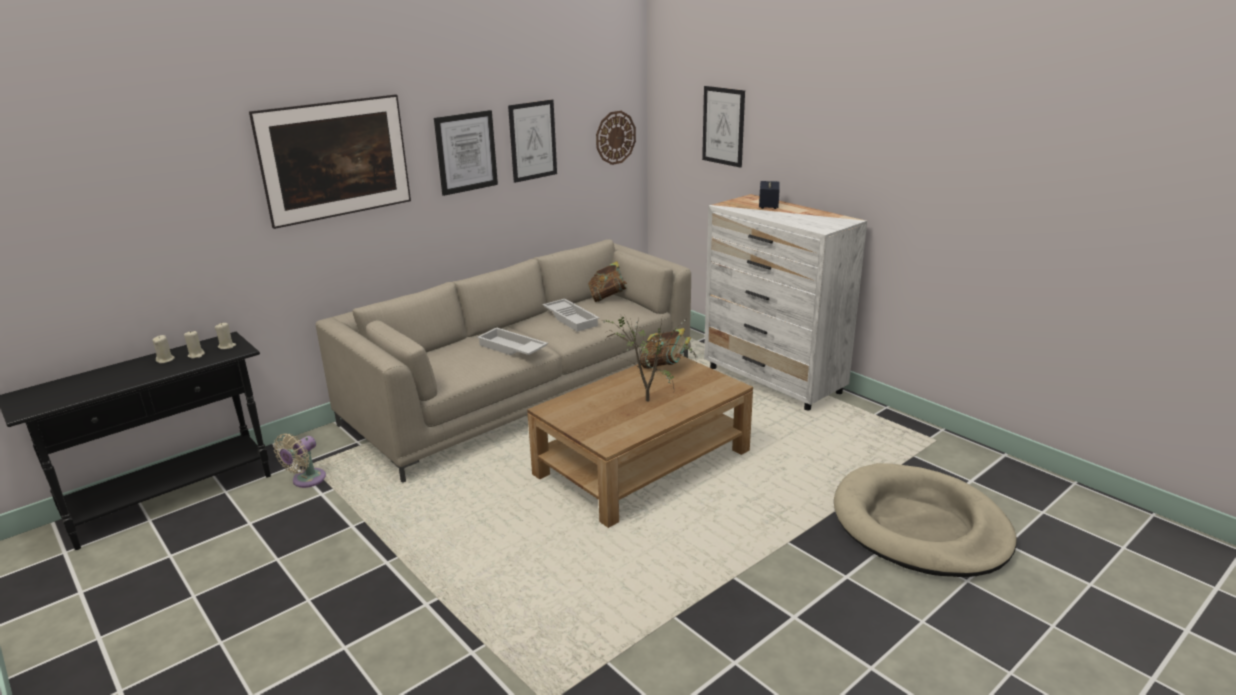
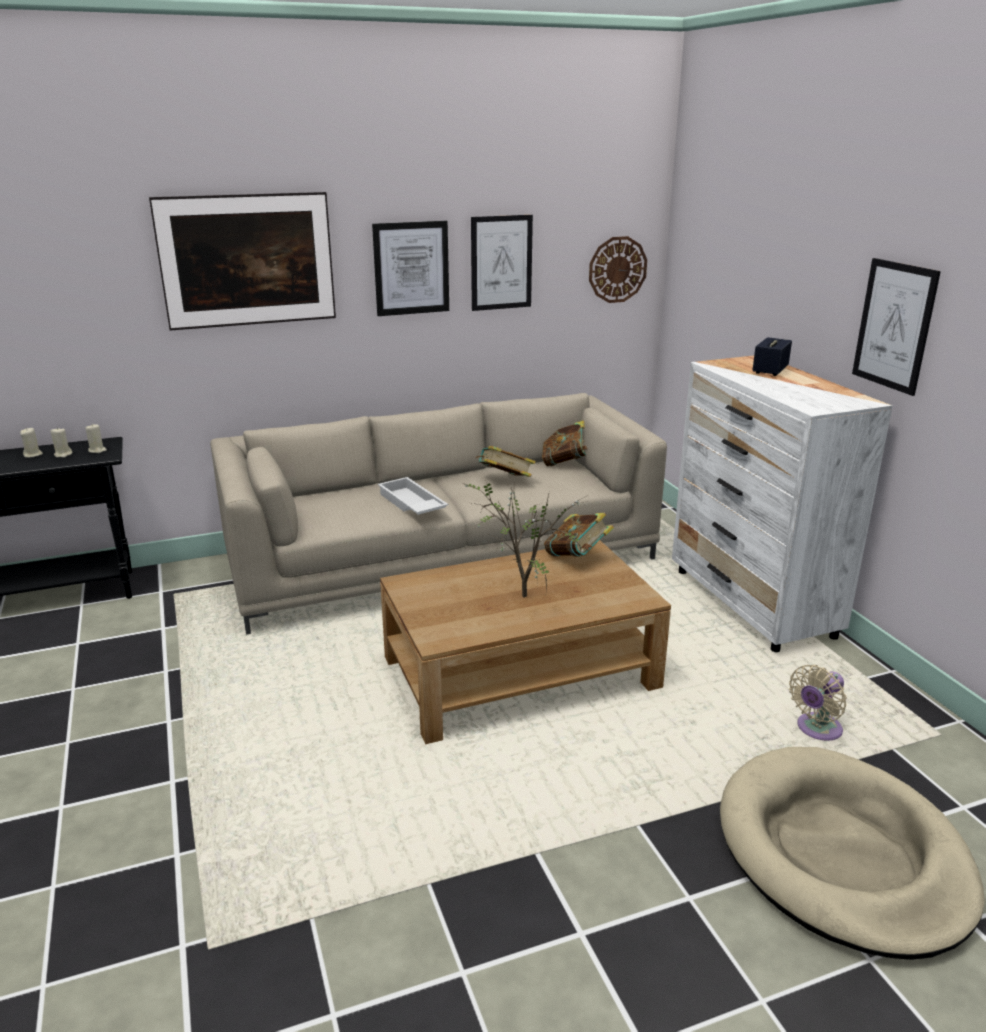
camera: 20 degrees right, 0 degrees up
(306, 480) = (159, 610): beige fan -> beige fan (816, 730)
(572, 319) = (504, 481): white tray -> book
(723, 126) = (742, 263): picture -> picture (894, 325)

